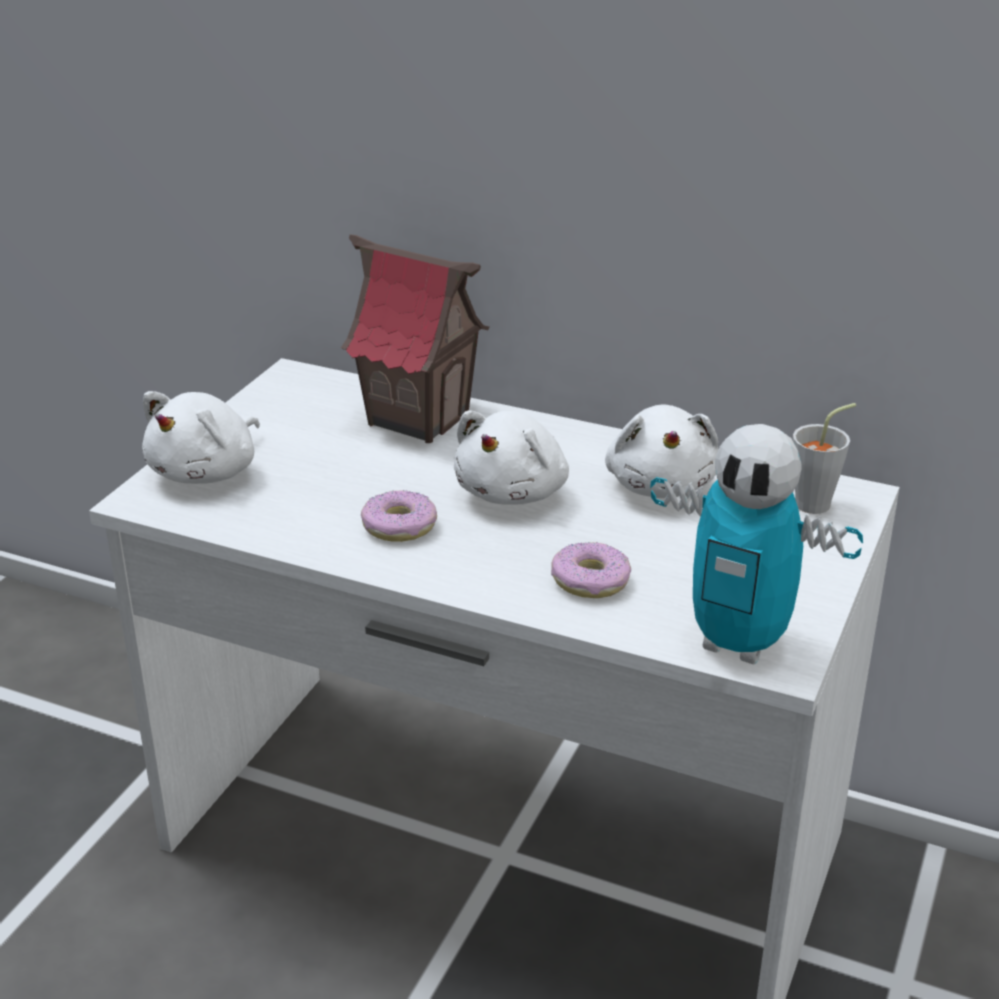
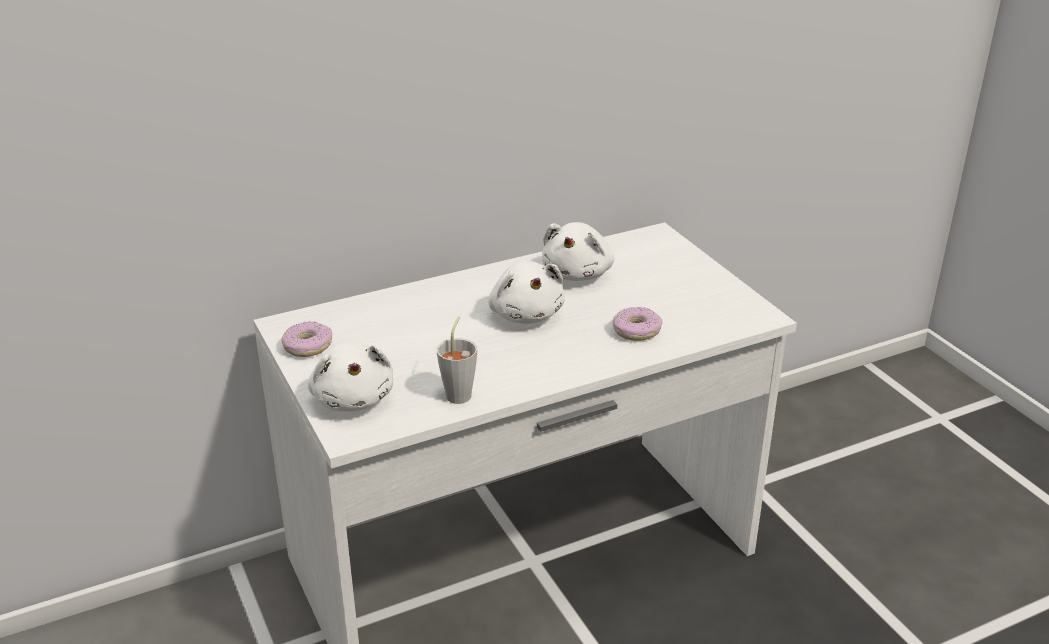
camera: 50 degrees left, 0 degrees up
(399, 526) = (509, 361): donut -> donut (307, 346)
(419, 418) = (404, 307): toy house -> none
(661, 484) = (578, 273): white plush toy -> white plush toy turned 75 degrees clockwise
(739, 643) = (735, 318): toy robot -> none
(819, 502) = (651, 245): grey cup -> grey cup (460, 392)

